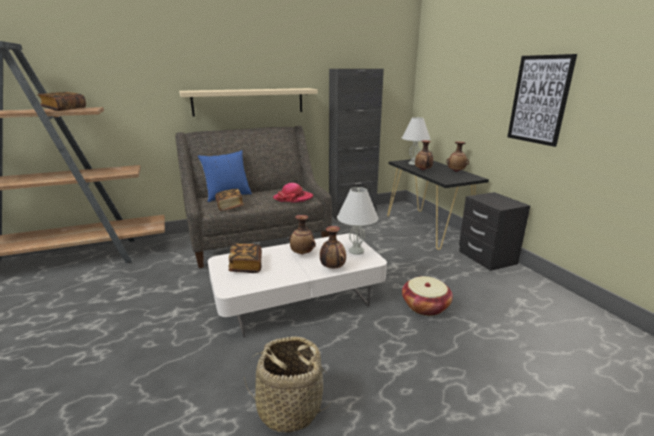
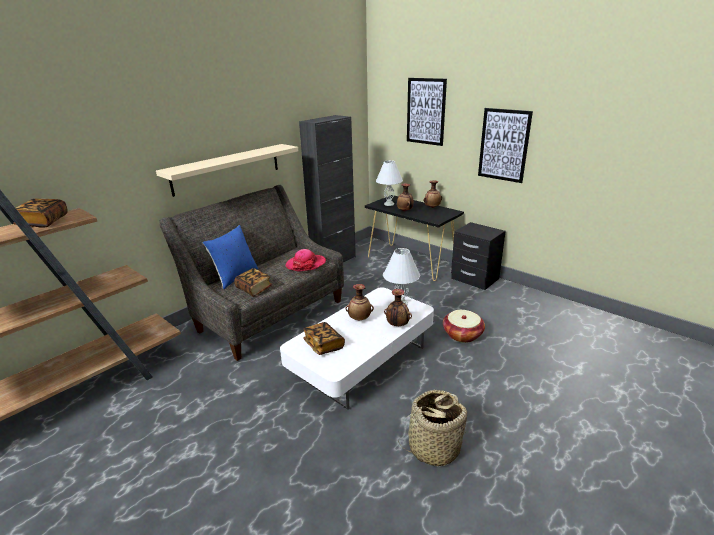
camera: 25 degrees left, 5 degrees up
(464, 66) = (426, 111): none -> picture

